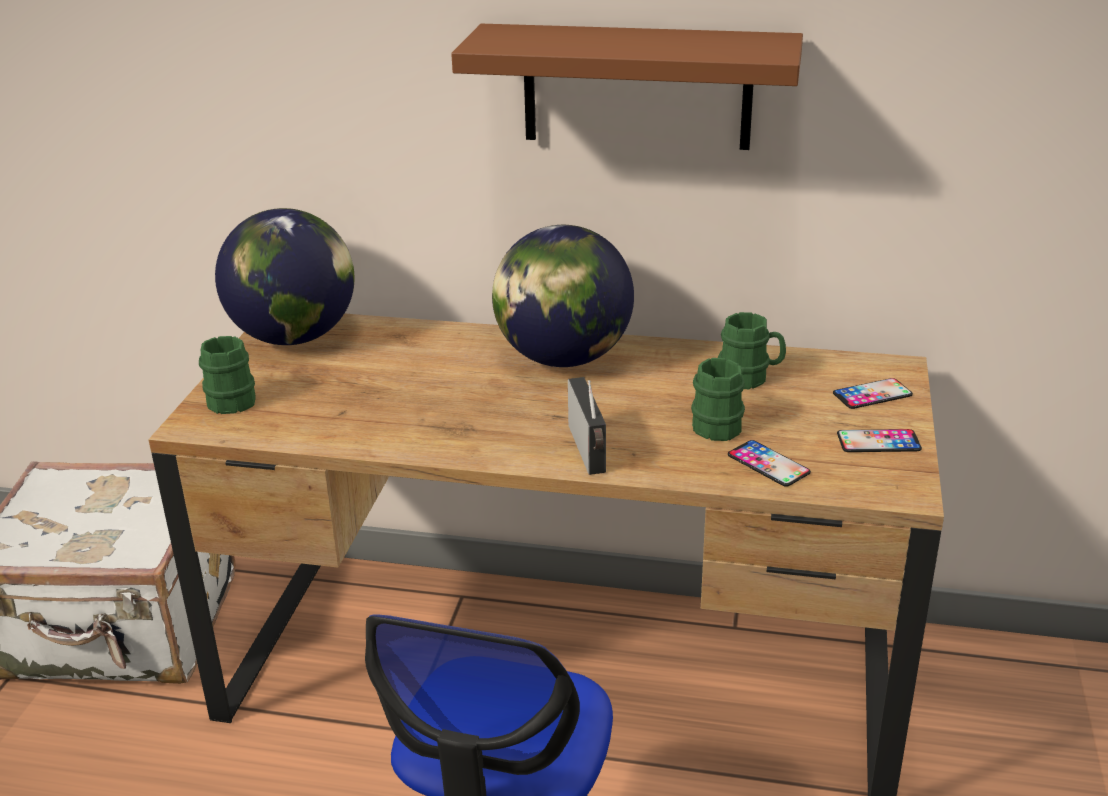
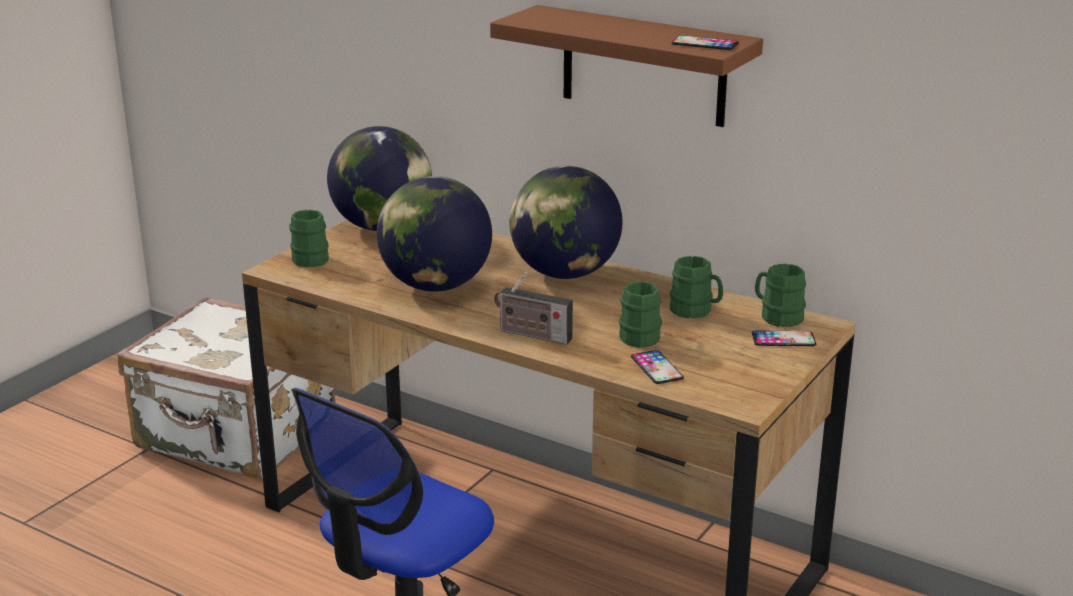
camera: 20 degrees right, 5 degrees down
(420, 406) = (435, 286): none -> globe
(589, 451) = (532, 335): radio -> radio turned 105 degrees clockwise
(841, 366) = (777, 316): none -> green mug
(878, 442) = (756, 370): phone -> phone (704, 44)

